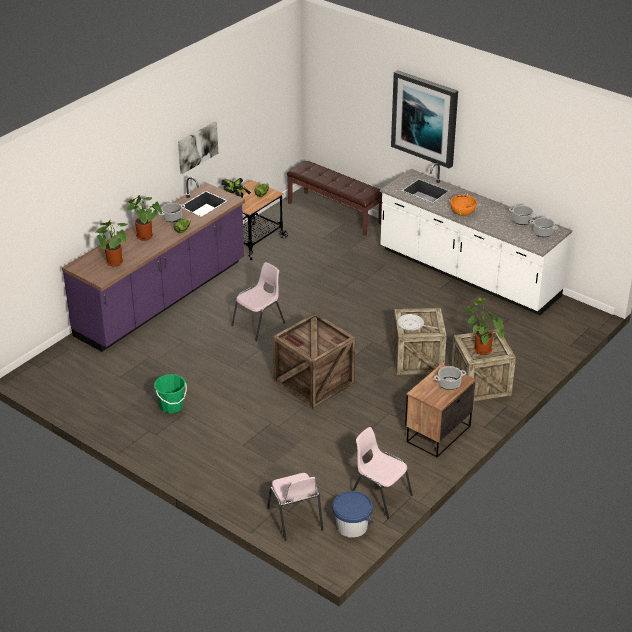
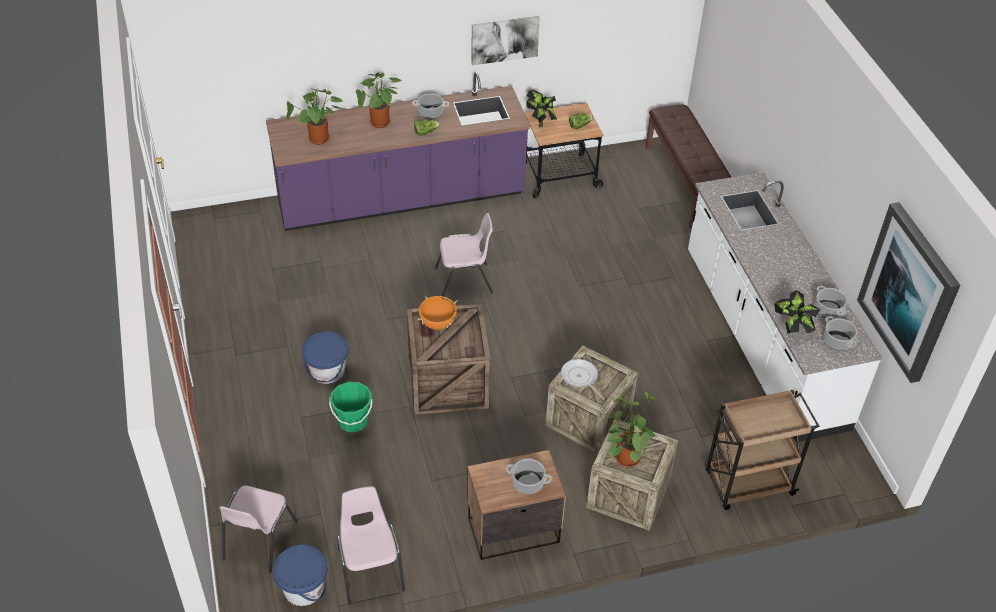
camera: 35 degrees right, 10 degrees up
(171, 406) = (282, 331): green bucket -> green bucket (353, 421)
(229, 413) = (327, 371): none -> blue bucket
(425, 118) = (789, 115): picture -> picture (909, 292)
(462, 214) = (761, 263): orange cooking pot -> orange cooking pot (438, 323)
(513, 237) = (792, 328): none -> potted plant
(537, 347) = (747, 484): none -> brown cart

